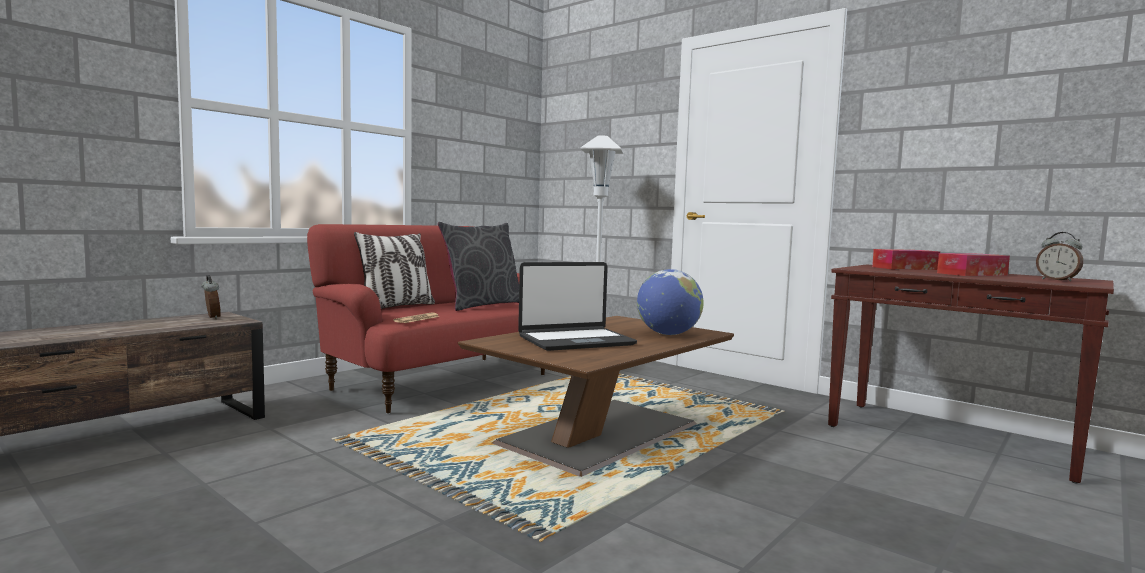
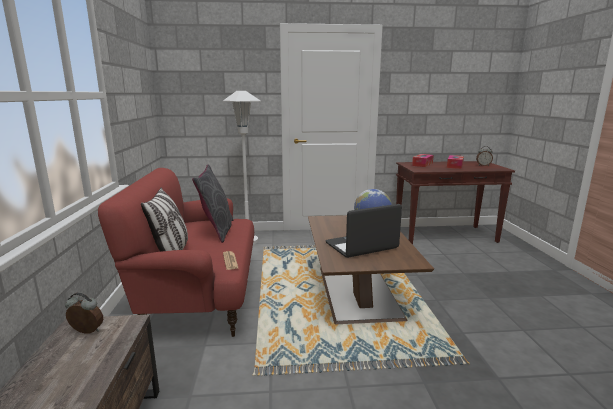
camera: 45 degrees left, 10 degrees up
(575, 341) = (361, 246): laptop -> laptop turned 135 degrees counterclockwise

